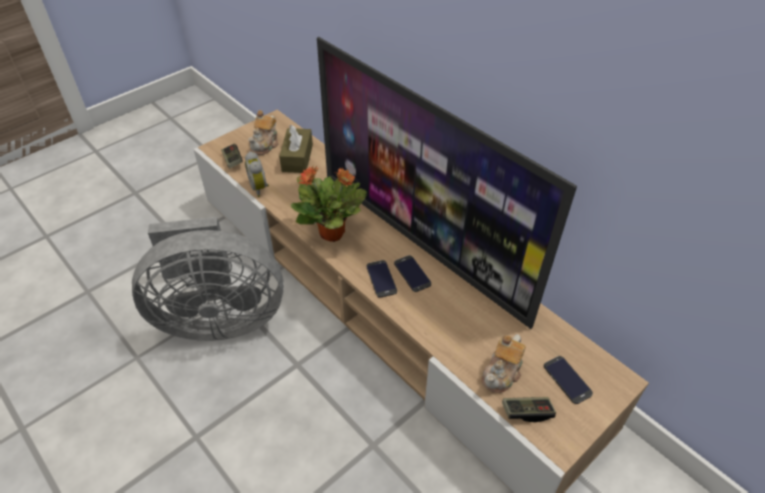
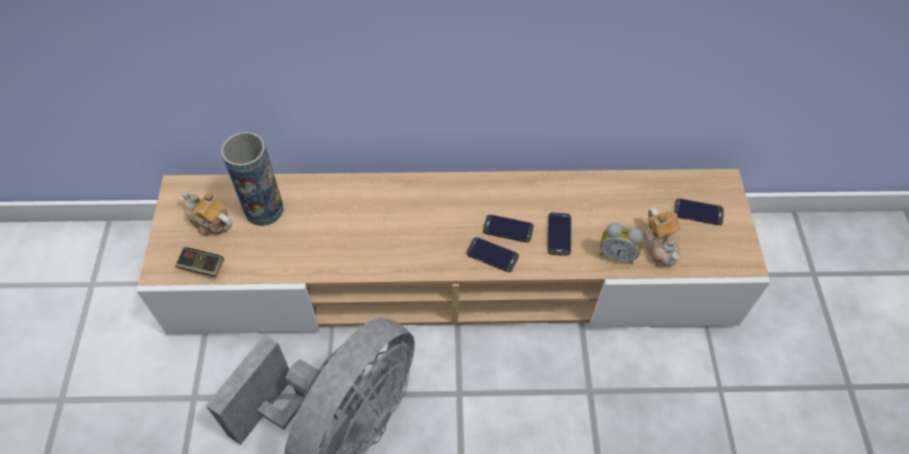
camera: 50 degrees left, 10 degrees up
(260, 188) = (273, 269): alarm clock -> alarm clock (617, 254)
(265, 144) = (210, 222): teapot -> teapot turned 150 degrees clockwise
(297, 158) = (264, 209): brown tissue box -> vase
(333, 233) = (401, 252): potted plant -> none
(423, 243) = (482, 196): television -> none
(440, 304) = (559, 234): none -> phone
(527, 412) = (705, 259): game controller -> none

